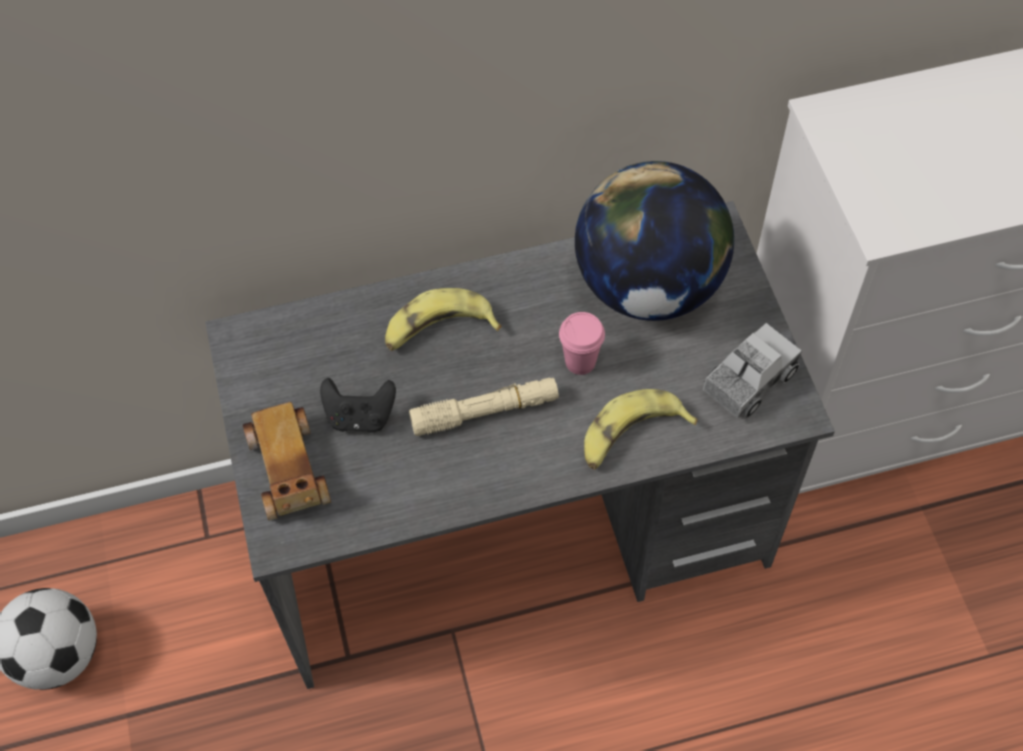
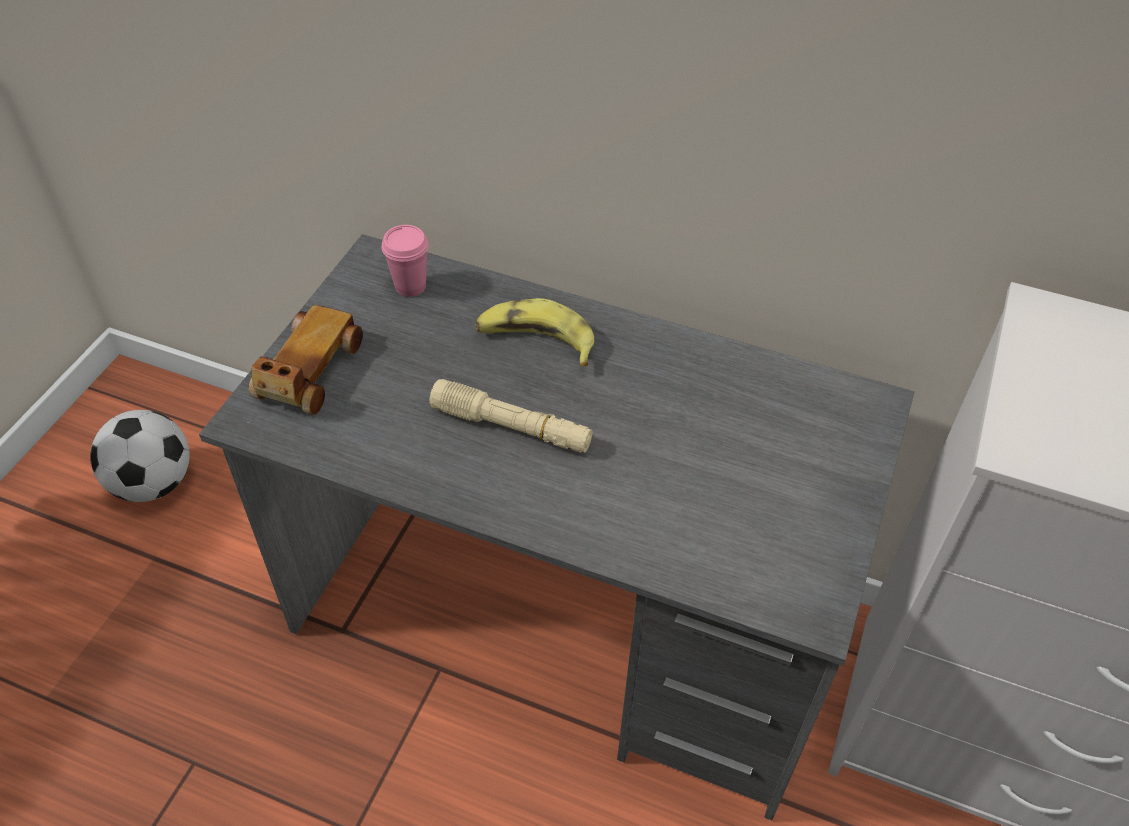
camera: 35 degrees right, 10 degrees down
(360, 416) = (405, 367): black game controller -> none
(580, 362) = (636, 438): pink cup -> pink cup (410, 286)
(631, 436) = (625, 529): banana -> none
(648, 286) = (762, 414): globe -> none
(749, 381) = (791, 554): toy truck -> none

